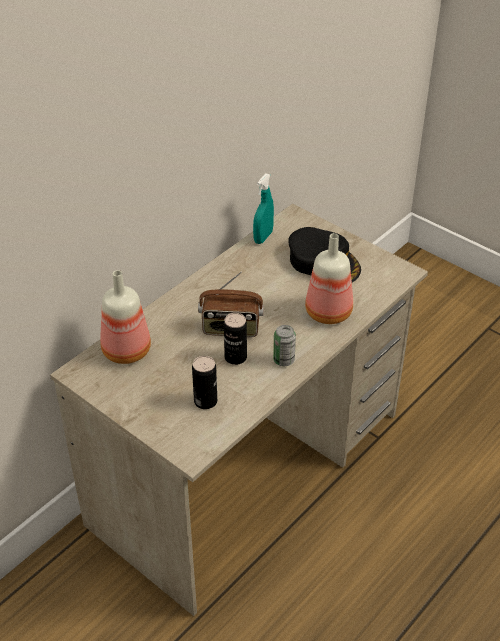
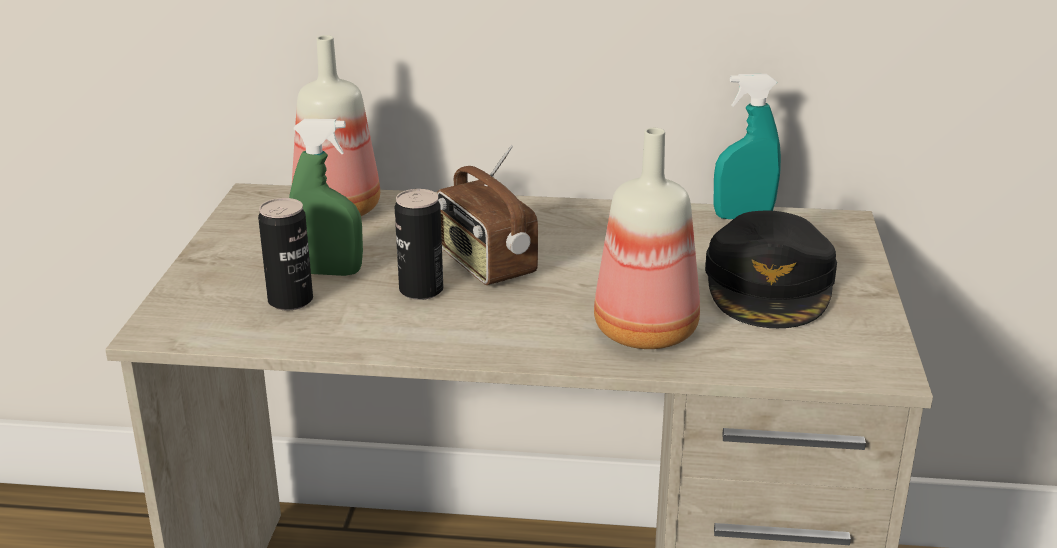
camera: 55 degrees right, 15 degrees down
(190, 378) = (329, 272): none -> green spray bottle
(283, 360) = (466, 332): can -> none

